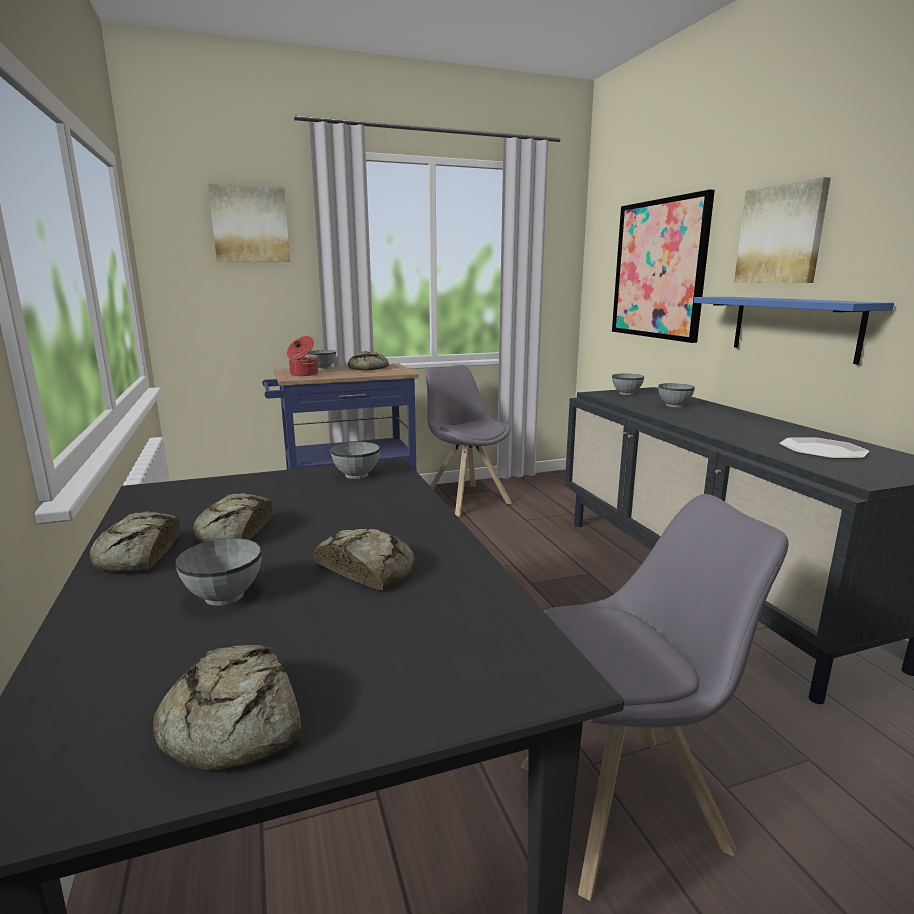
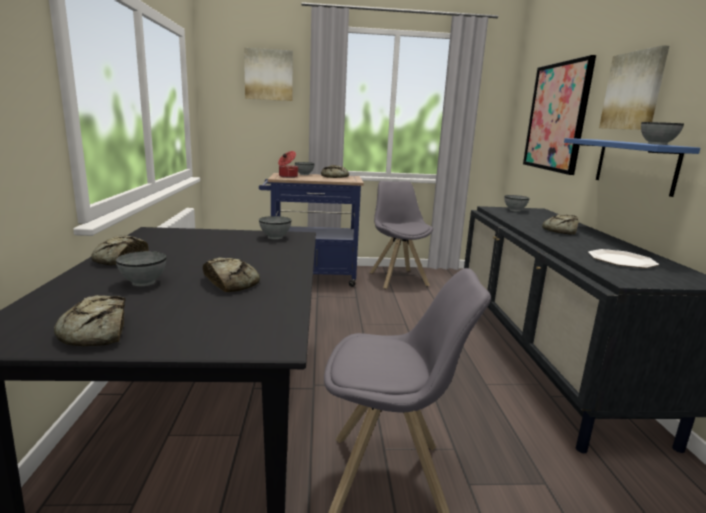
camera: 15 degrees right, 0 degrees up
(234, 532) = (177, 255): bread -> bread (560, 231)
(673, 405) = (541, 221): grey bowl -> grey bowl (656, 144)

